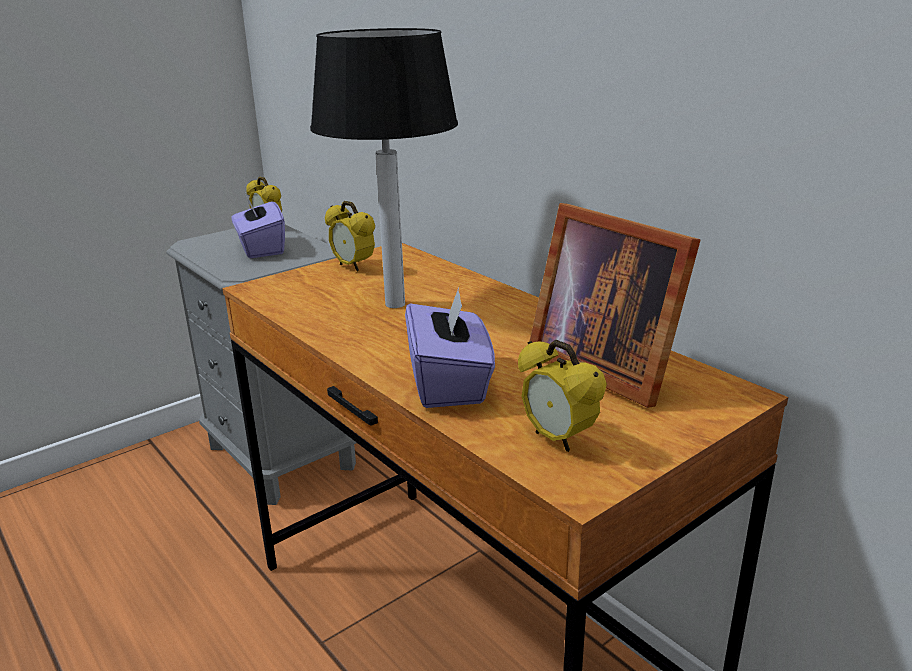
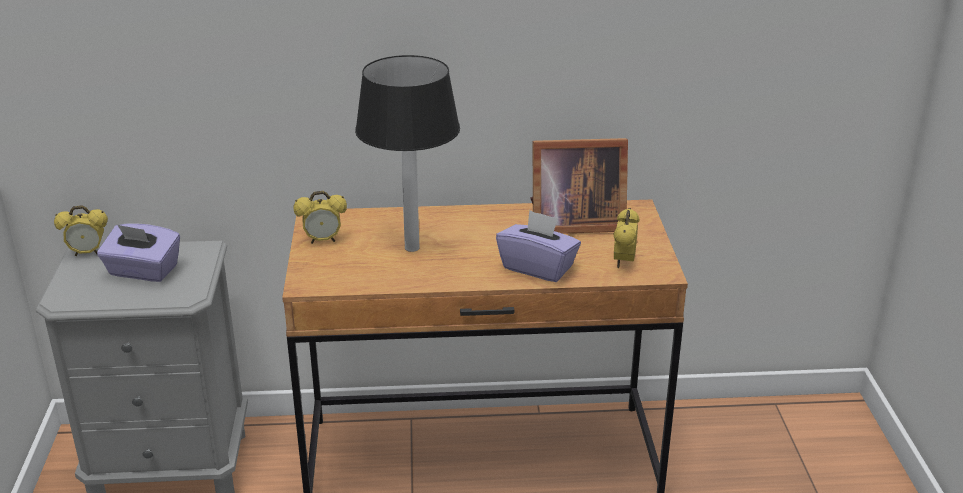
camera: 55 degrees left, 5 degrees up
(558, 439) = (623, 262): alarm clock -> alarm clock turned 105 degrees clockwise

